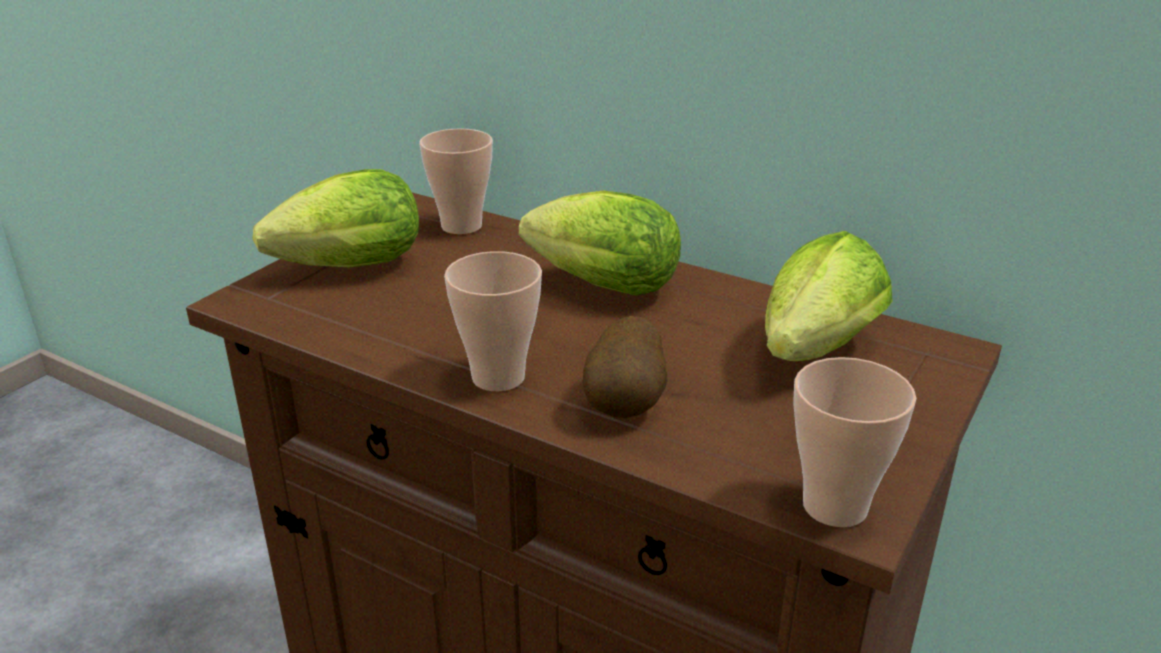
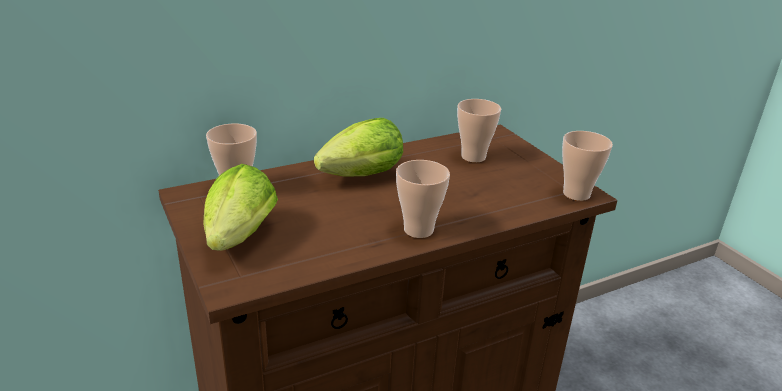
camera: 60 degrees left, 0 degrees up
(627, 405) = (473, 208): potato -> none
(812, 355) = (473, 157): lettuce -> cup

